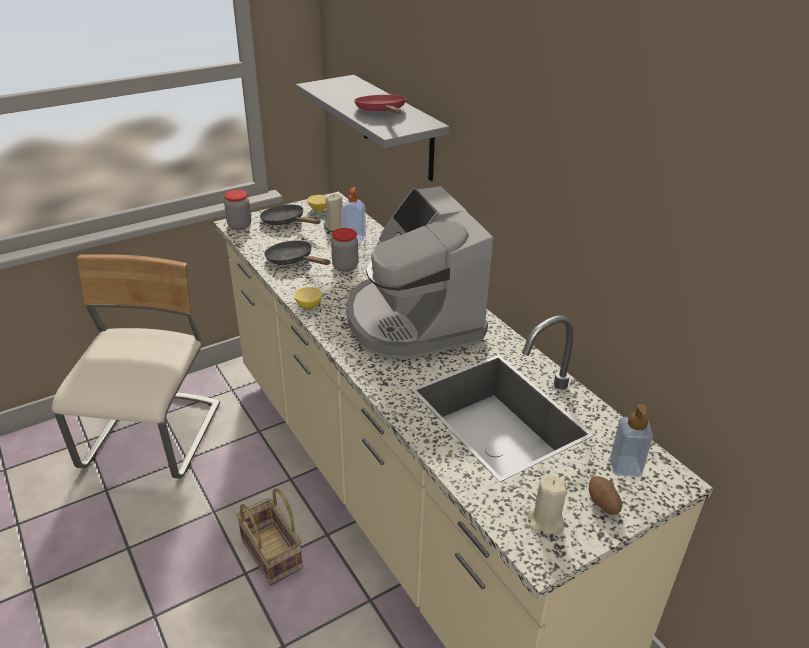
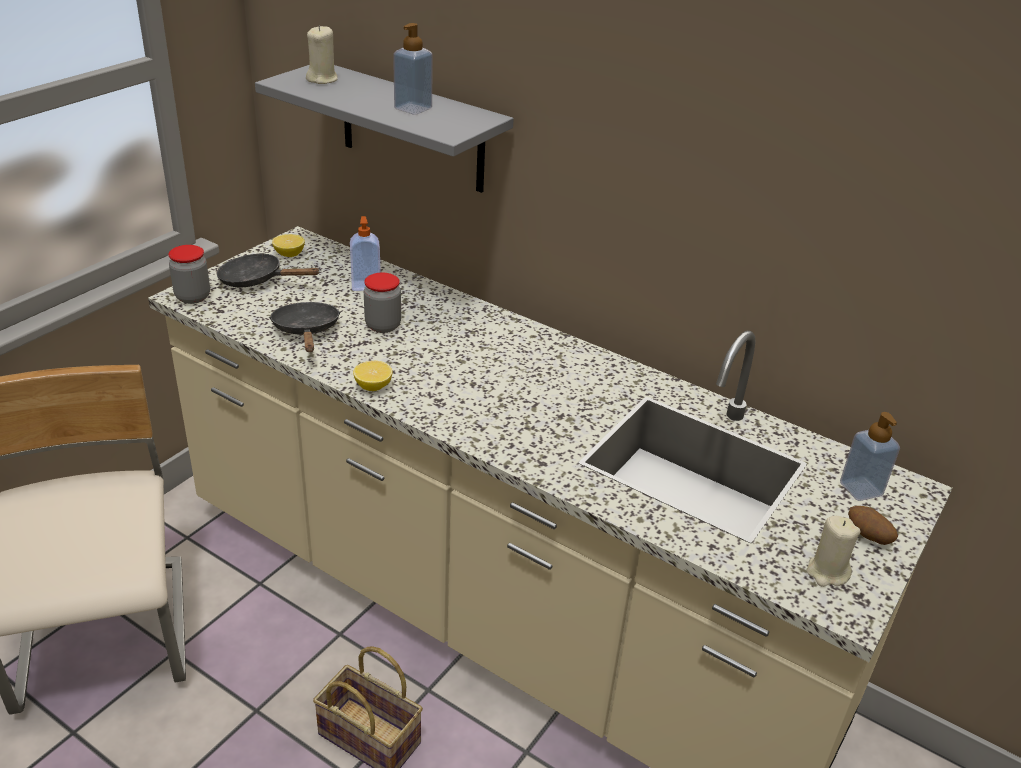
camera: 25 degrees left, 0 degrees up
(293, 260) = (306, 331): black frying pan -> black frying pan turned 60 degrees clockwise
(335, 226) = (329, 274): beige candle -> beige candle (322, 79)
(382, 112) = (413, 108): red frying pan -> soap dispenser
(412, 320) = (517, 377): coffee machine -> none

